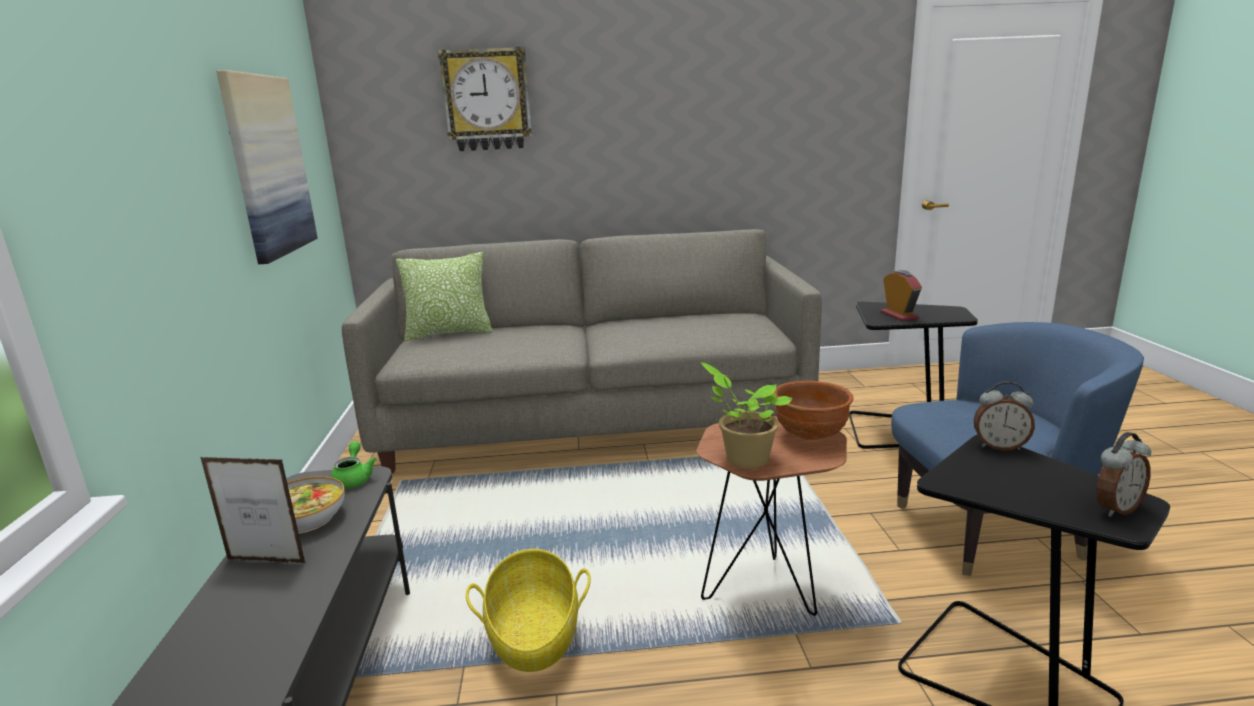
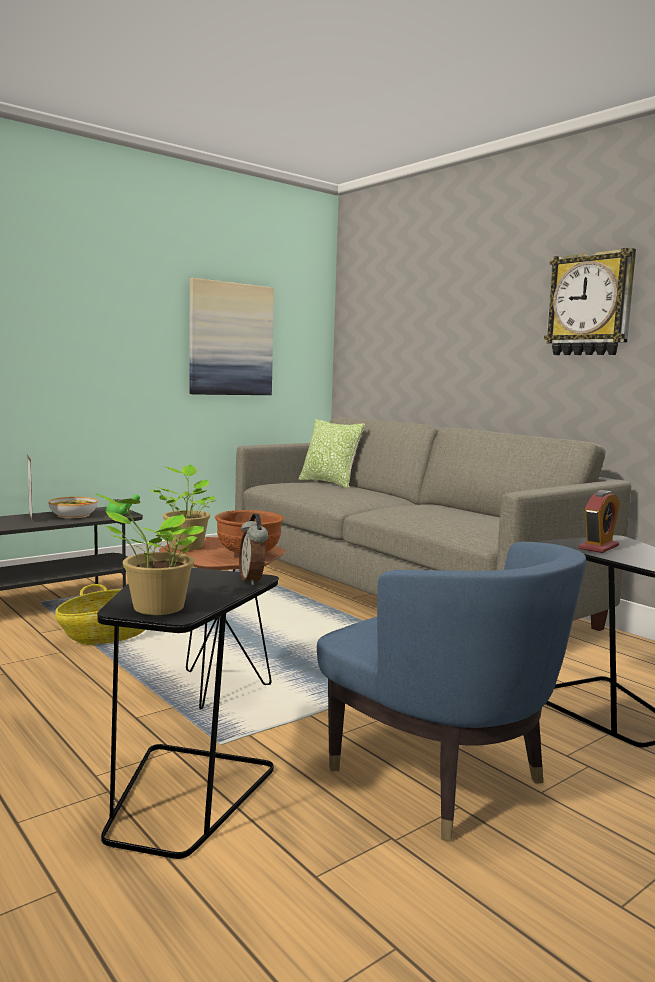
camera: 55 degrees right, 10 degrees down
(487, 100) = (419, 306): wall clock -> wall clock (590, 305)
(1115, 508) = (154, 608): alarm clock -> potted plant

